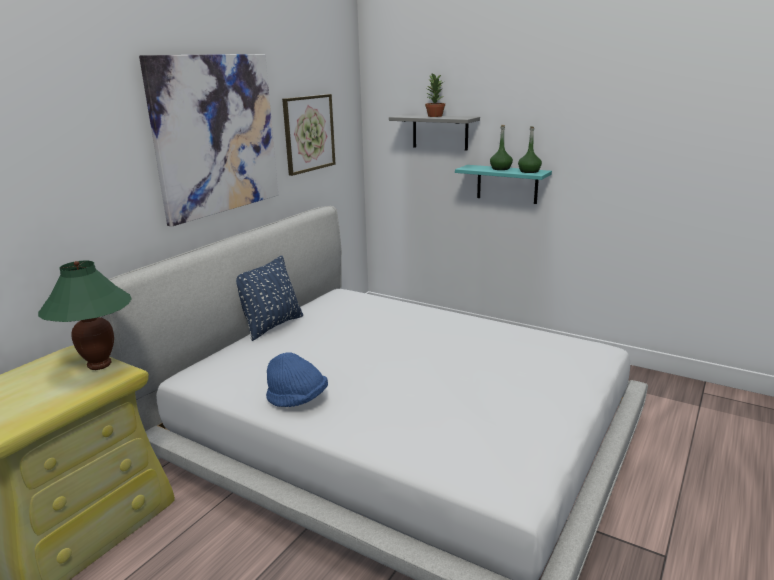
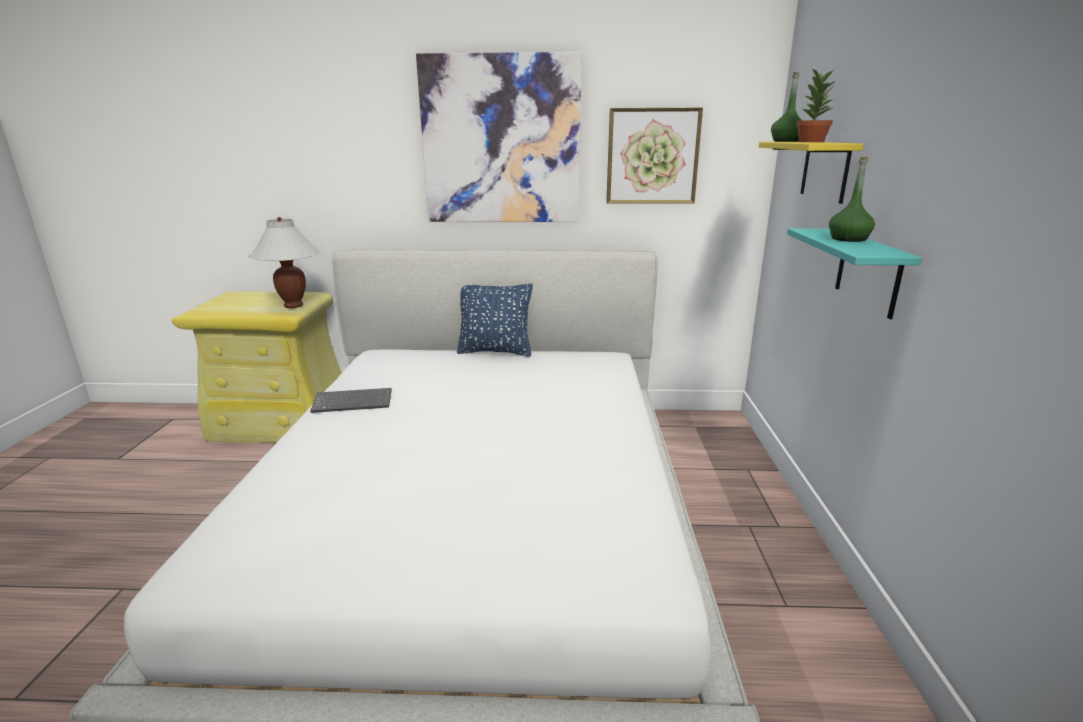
camera: 60 degrees right, 0 degrees up
(99, 365) = (293, 305): green table lamp -> white table lamp
(297, 400) = (354, 401): blue hat -> keyboard
(440, 132) = (825, 170): grey shelf -> yellow shelf
(529, 171) = (870, 249): green bottle -> green bottle (786, 141)

